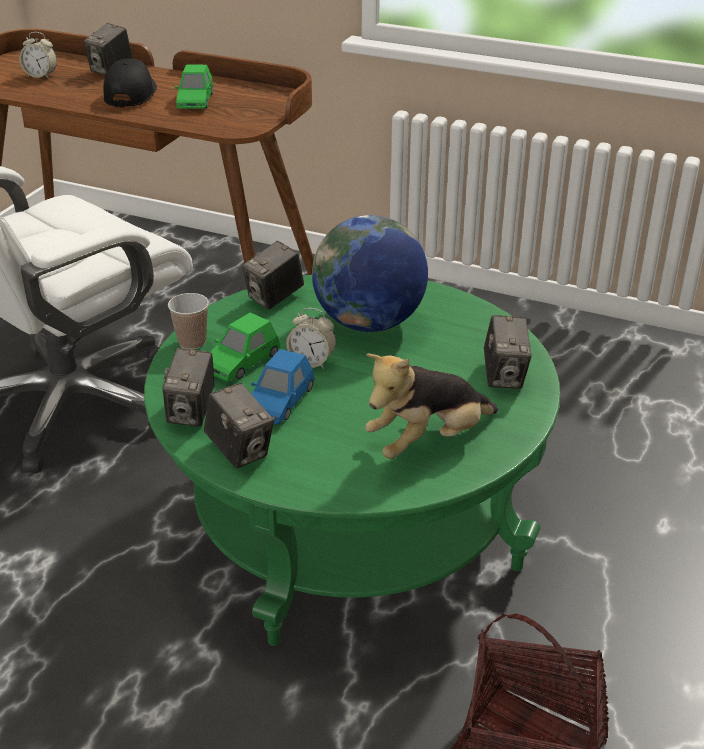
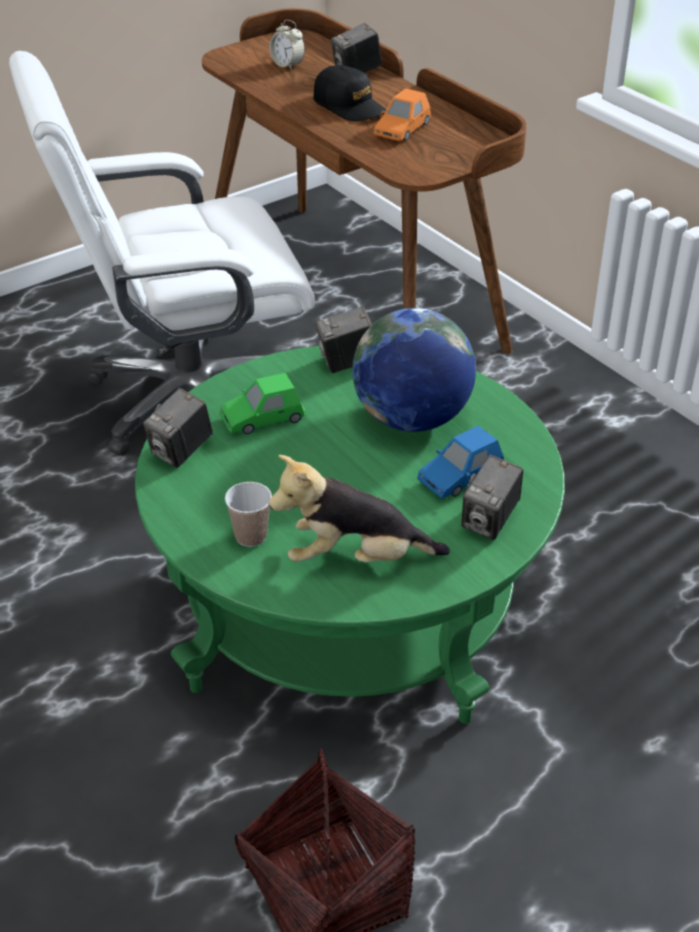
camera: 30 degrees right, 5 degrees up
(131, 94) = (350, 106): black cap -> black cap turned 105 degrees clockwise
(192, 342) = (237, 383): cup -> cup (251, 536)
(195, 101) = (402, 130): green toy car -> orange toy car
(240, 451) = (189, 503): camera -> none
(280, 402) = (261, 469): blue toy car -> blue toy car (461, 477)
(312, 362) = (323, 440): alarm clock -> none

